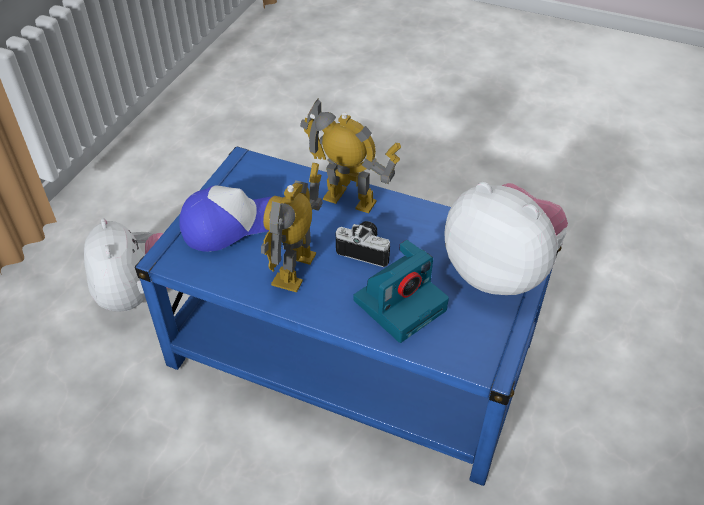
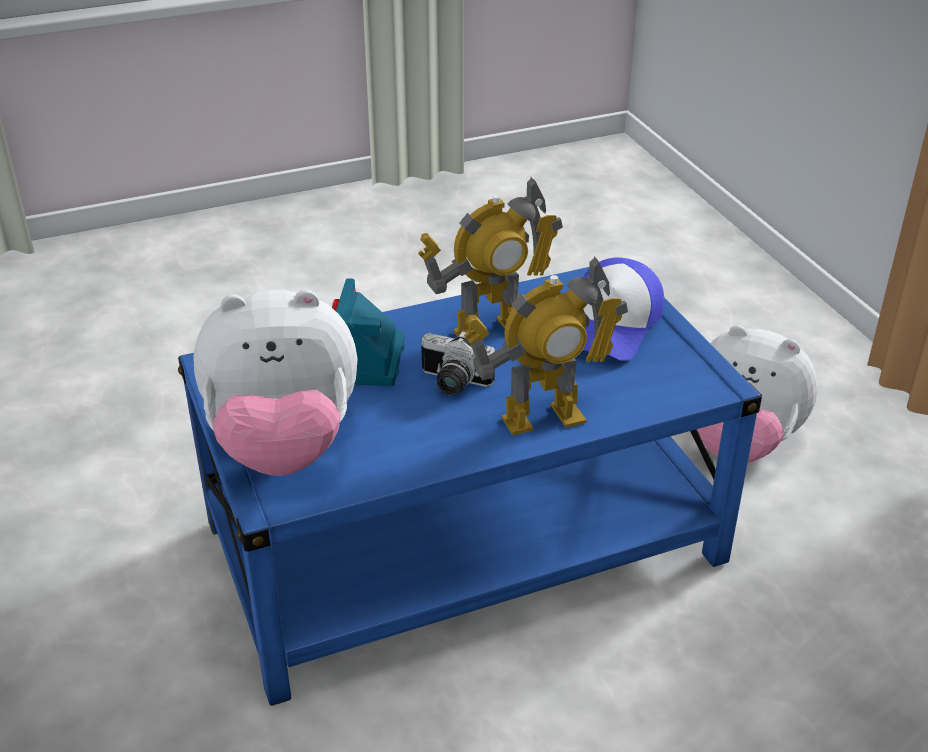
camera: 135 degrees right, 10 degrees down
(296, 270) = (490, 330): toy robot -> toy robot turned 90 degrees clockwise
(366, 249) = (452, 384): camera -> camera turned 45 degrees clockwise

